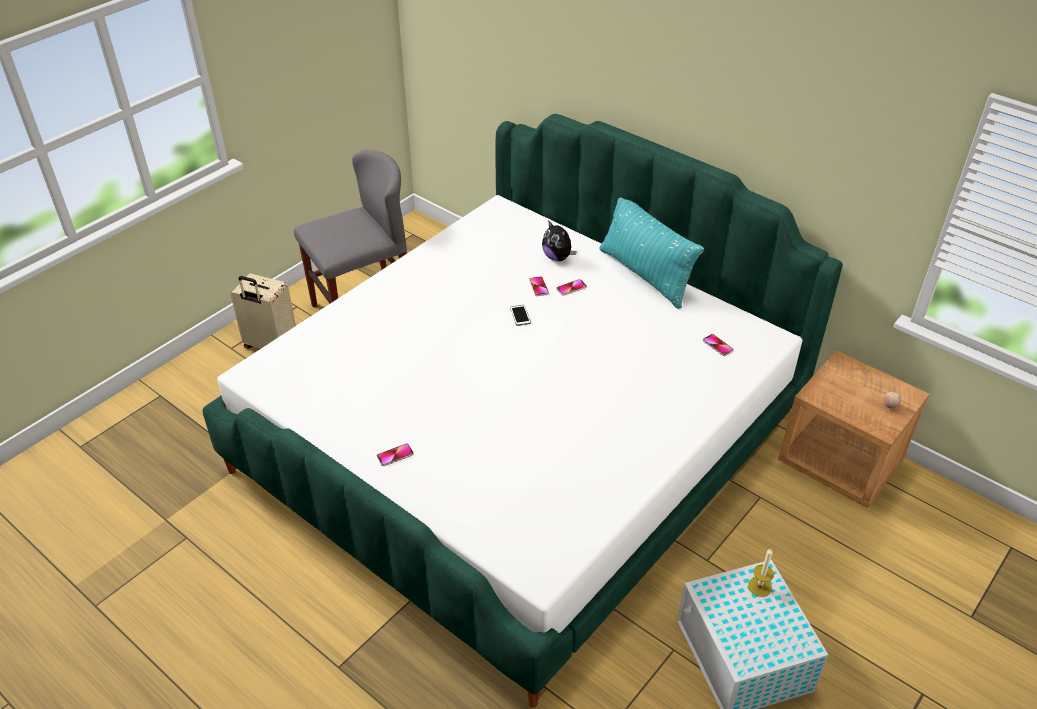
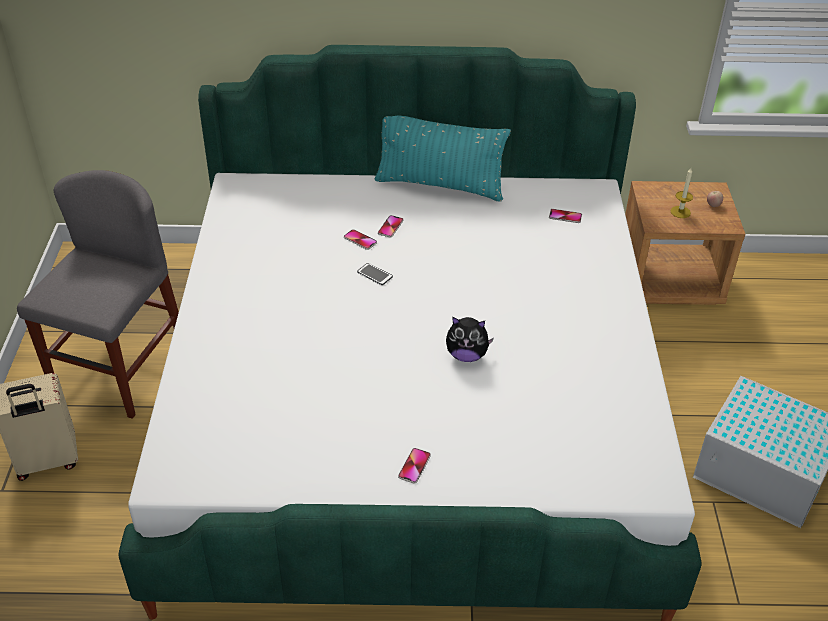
camera: 40 degrees left, 0 degrees up
(557, 257) = (346, 205): plush toy -> plush toy (466, 355)
(759, 586) = (756, 401): candle -> candle (680, 212)

